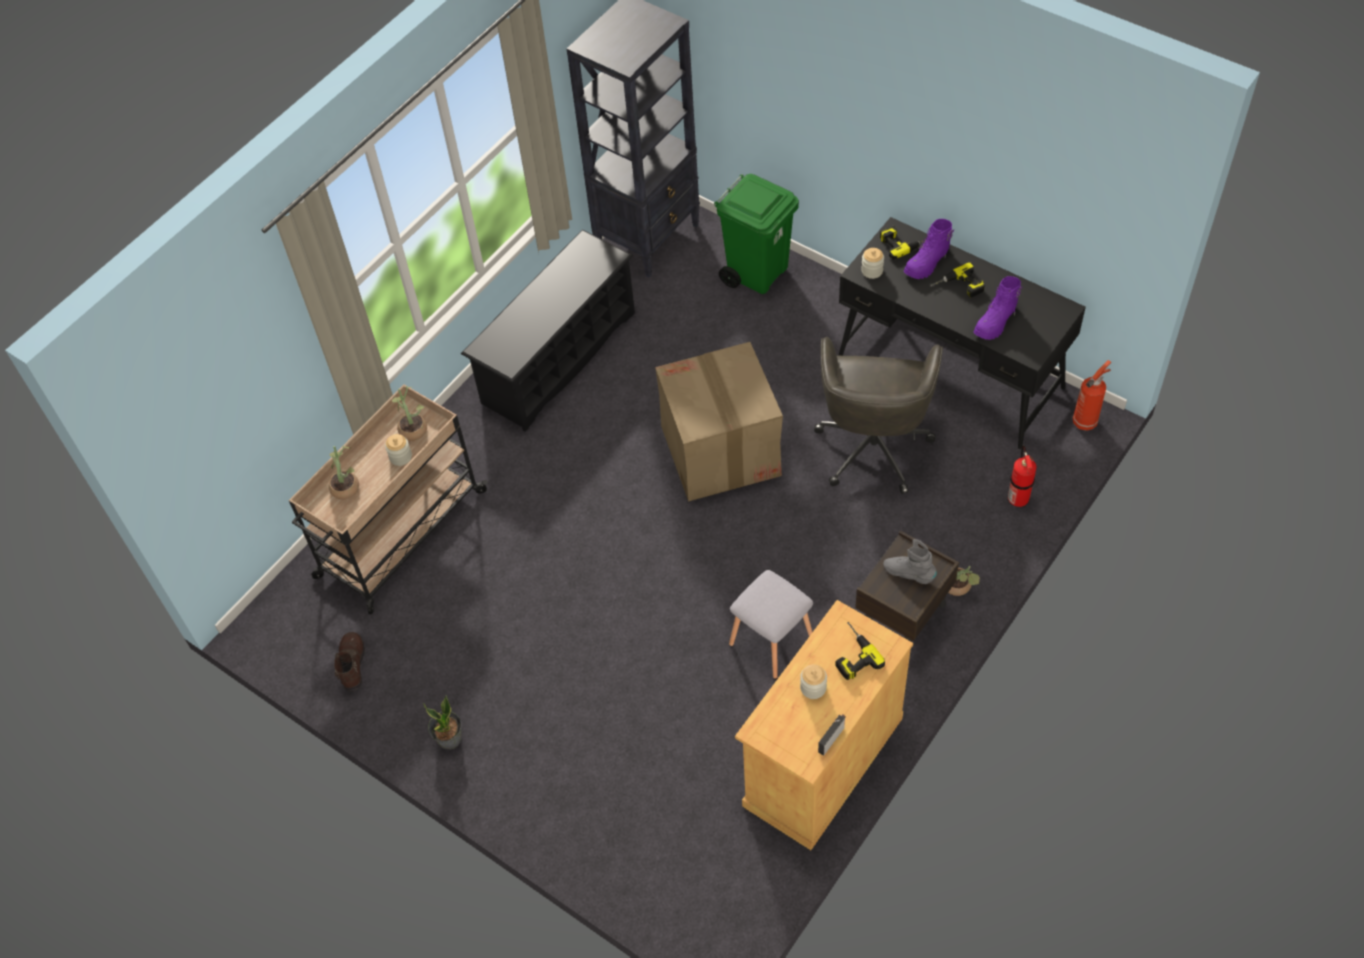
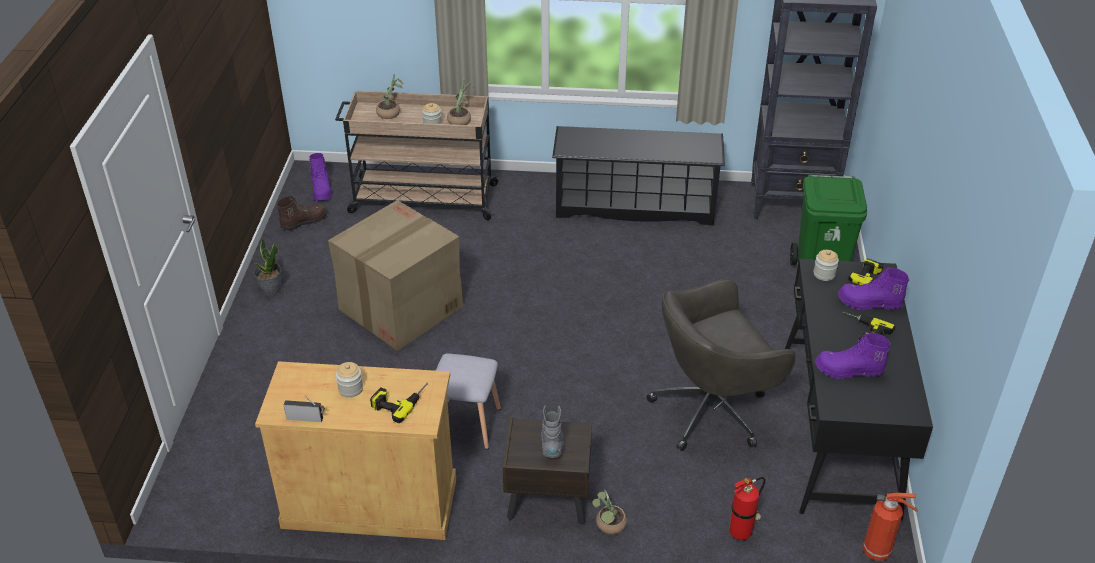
camera: 55 degrees right, 15 degrees down
(305, 625) = (321, 190): none -> purple boot
(721, 451) = (625, 322): cardboard box -> cardboard box (400, 308)

